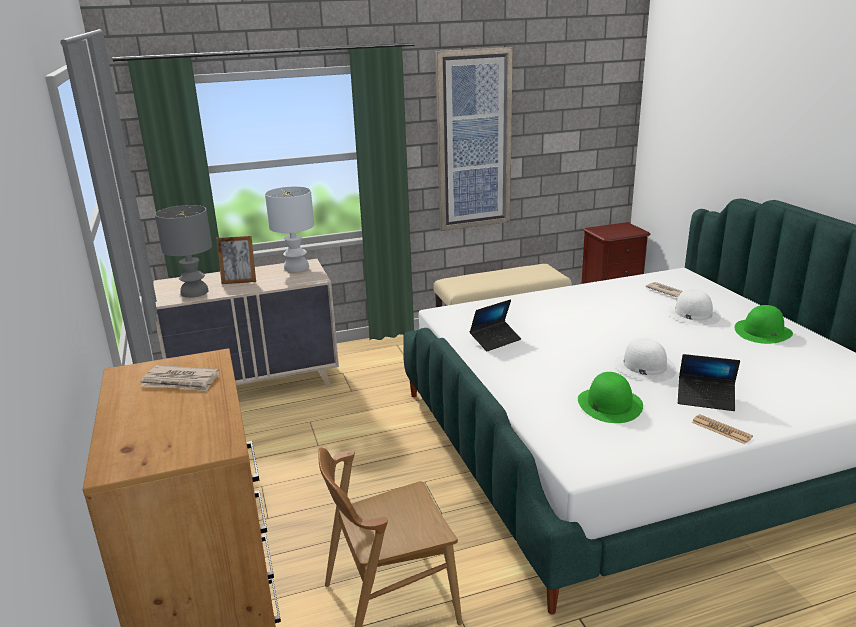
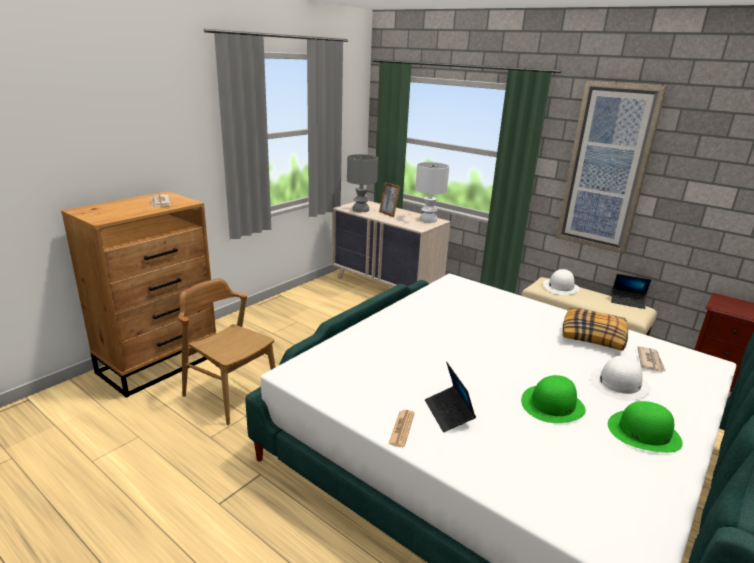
camera: 55 degrees right, 0 degrees up
(495, 340) = (437, 306): laptop -> laptop (627, 302)
(609, 404) = (390, 368): green hat -> green hat (552, 405)
(612, 295) = (593, 336): none -> pillow
(644, 367) = (472, 374): white hat -> white hat (560, 287)

